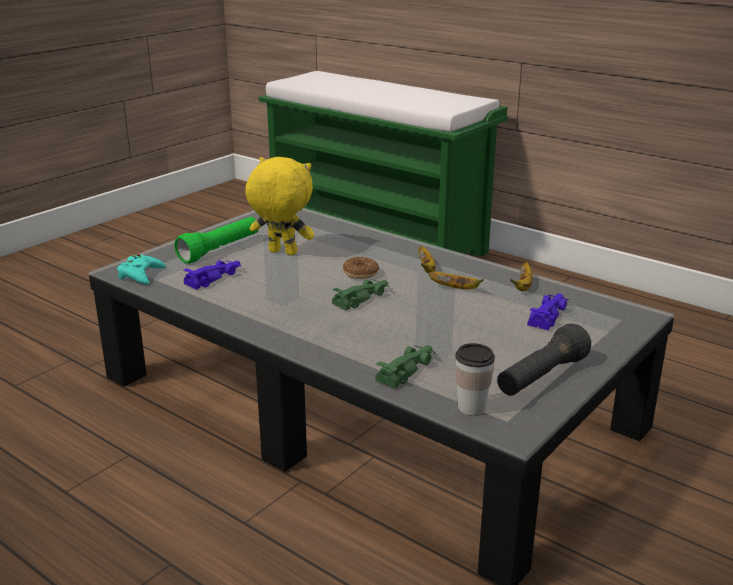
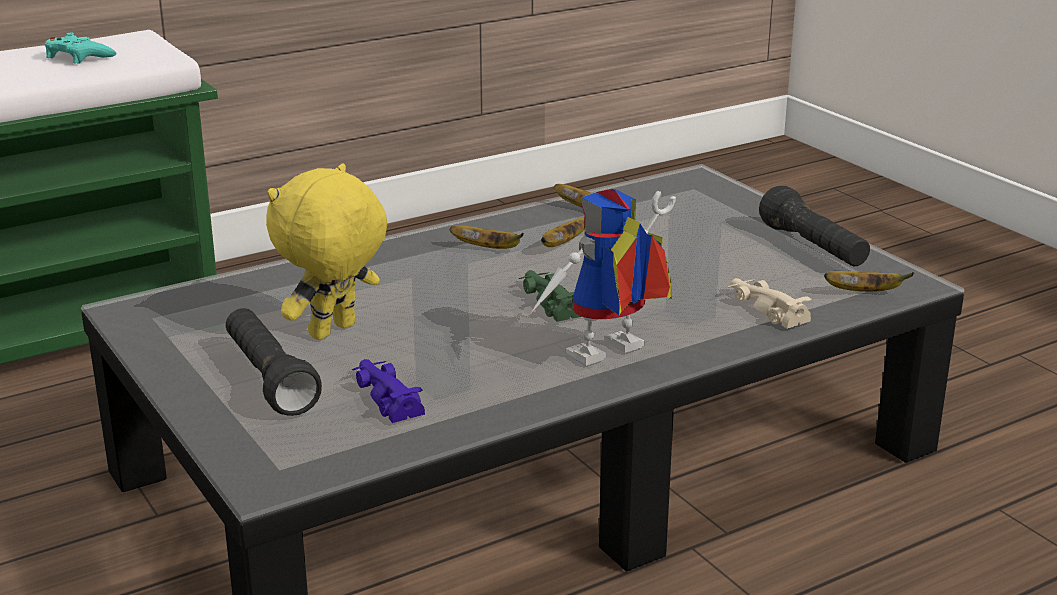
camera: 70 degrees left, 0 degrees up
(141, 274) = (309, 461): turquoise game controller -> turquoise game controller (78, 57)
(220, 250) = (269, 380): green flashlight -> black flashlight
(294, 326) = (607, 357): none -> toy robot
(360, 273) = (467, 289): donut -> none
(407, 369) = (765, 308): green toy car -> beige toy car
(471, 408) = (864, 292): cup -> banana
(548, 315) = (670, 214): purple toy car -> none

